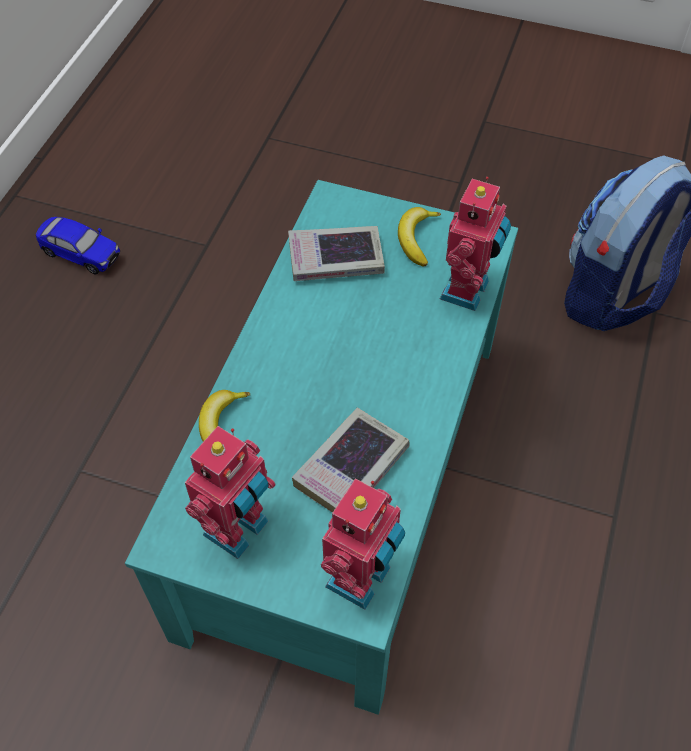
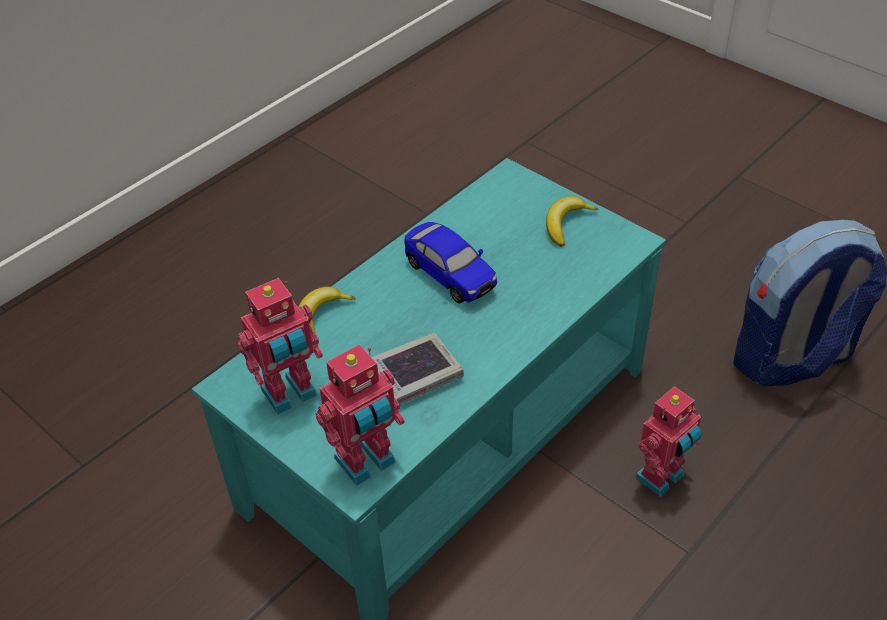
camera: 25 degrees right, 10 degrees down
(81, 254) = (320, 193): toy car -> toy car (450, 276)
(335, 259) = (486, 221): book -> none
(468, 291) = (588, 276): toy robot -> toy robot (662, 478)

